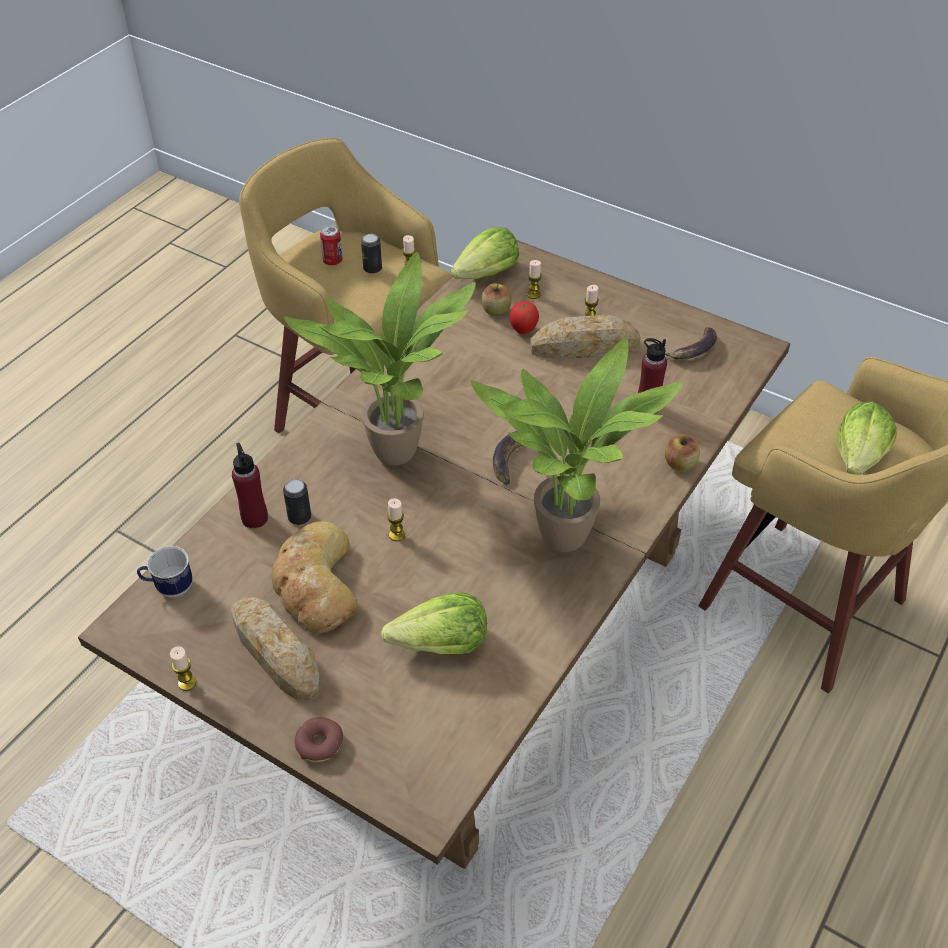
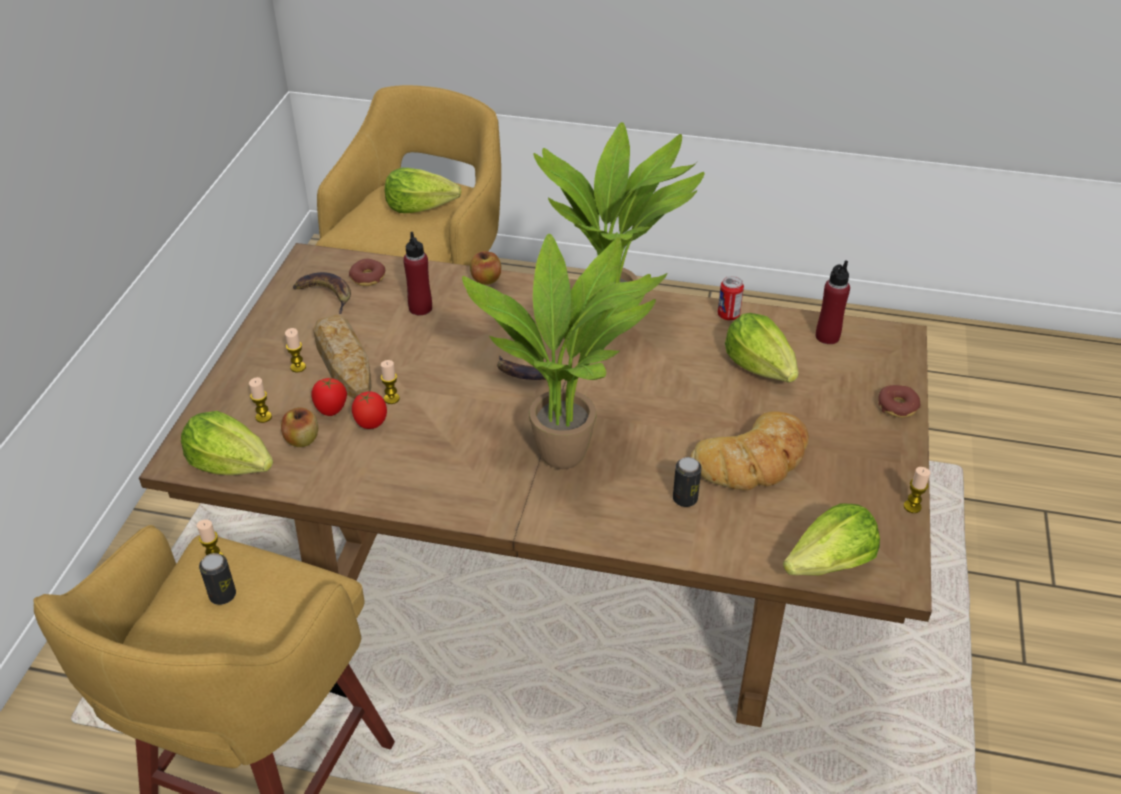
camera: 110 degrees left, 5 degrees down
(169, 588) = (830, 564): mug -> lettuce
(254, 518) = (707, 532): red bottle -> red bottle (827, 336)
(276, 651) = (839, 460): bread -> none
(332, 261) = (213, 645): can -> can (728, 315)
(397, 535) = (665, 424): candle -> candle (391, 398)
(495, 349) = (371, 424): none -> tomato
(711, 381) = (368, 277): none -> donut

